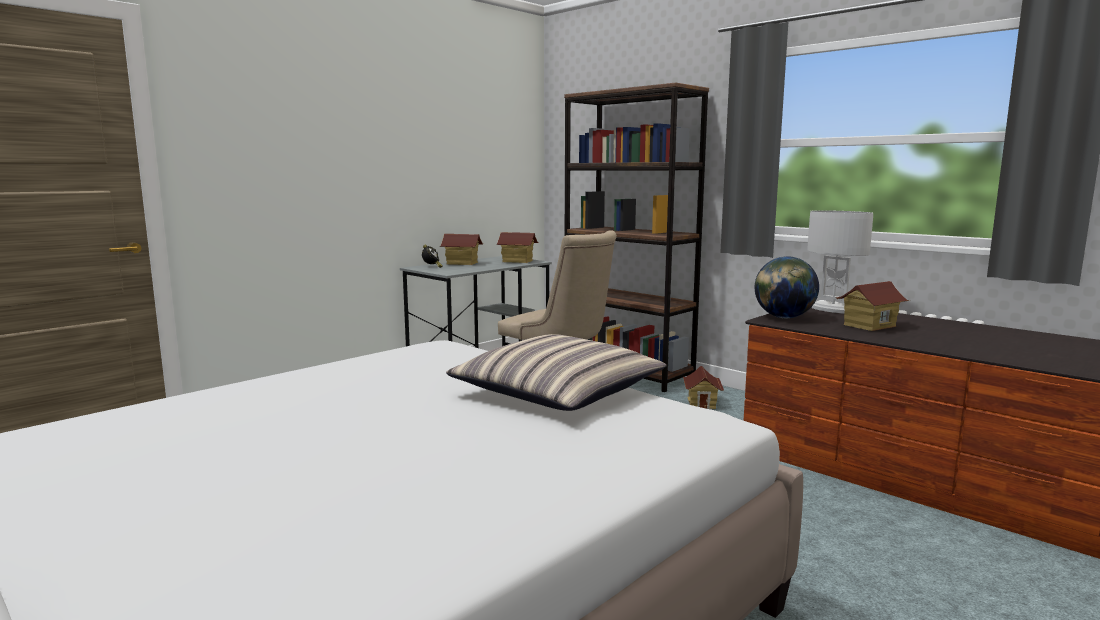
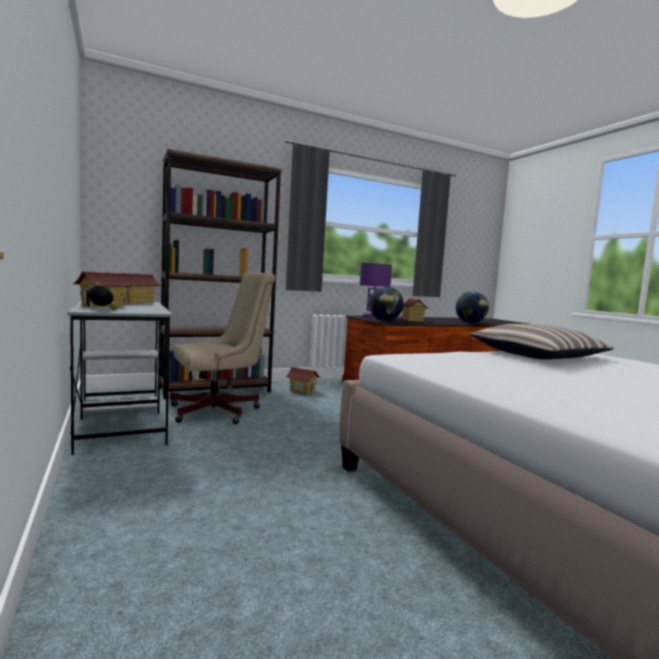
camera: 70 degrees left, 5 degrees down
(832, 310) = (372, 317): white table lamp -> purple table lamp
(996, 354) = (470, 323): none -> globe

